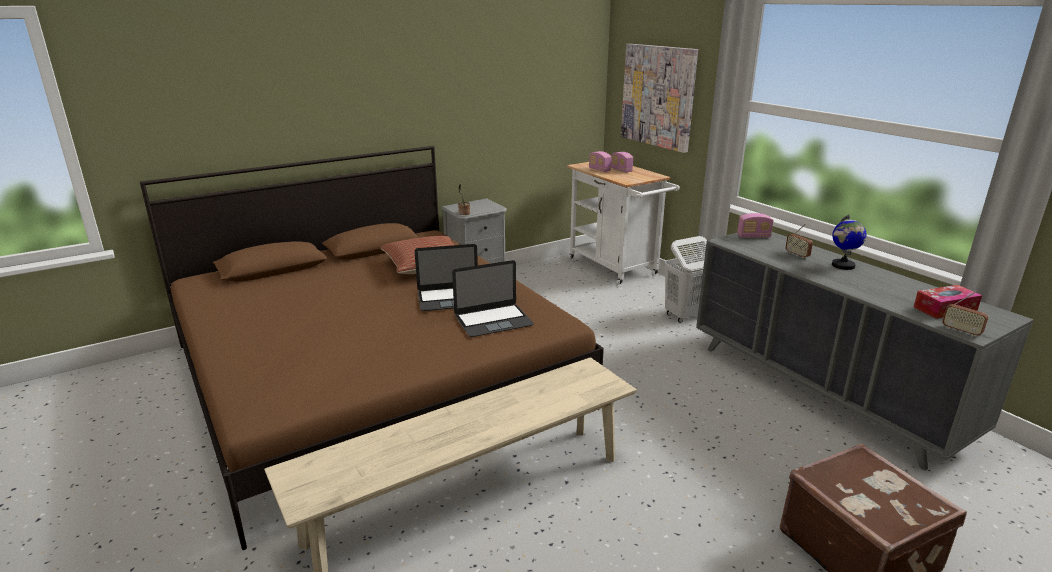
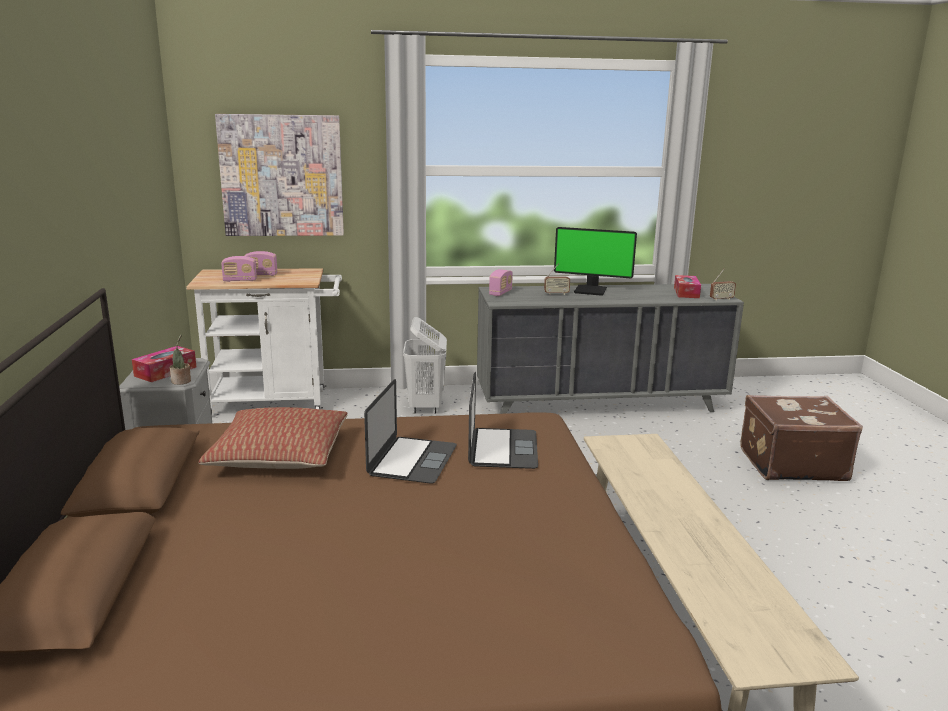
camera: 65 degrees left, 5 degrees down
(474, 207) = (165, 371): none -> tissue box
(843, 265) = (591, 290): globe -> monitor

